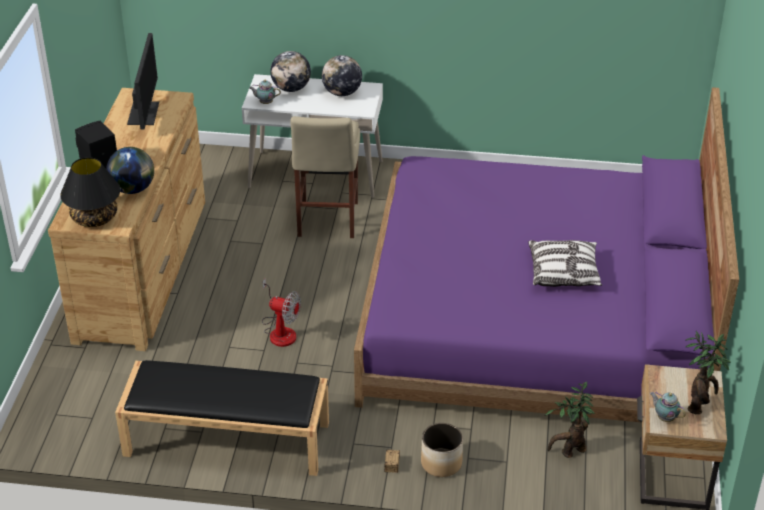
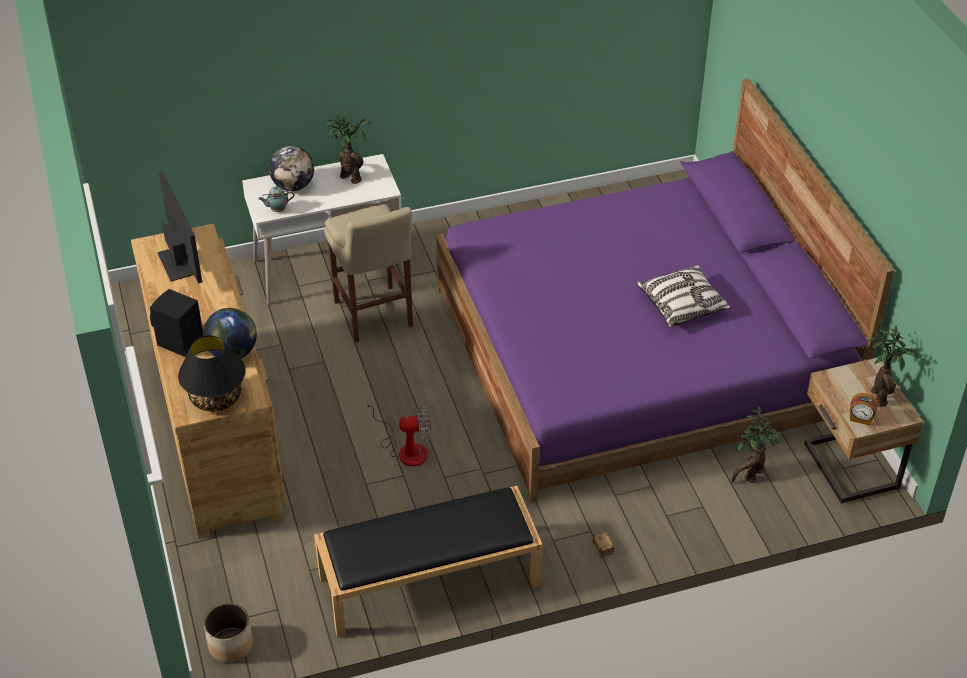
camera: 25 degrees left, 5 degrees up
(342, 93) = (349, 176): globe -> potted plant
(441, 463) = (646, 529): planter -> planter (230, 645)
(664, 417) = (860, 419): teapot -> alarm clock

